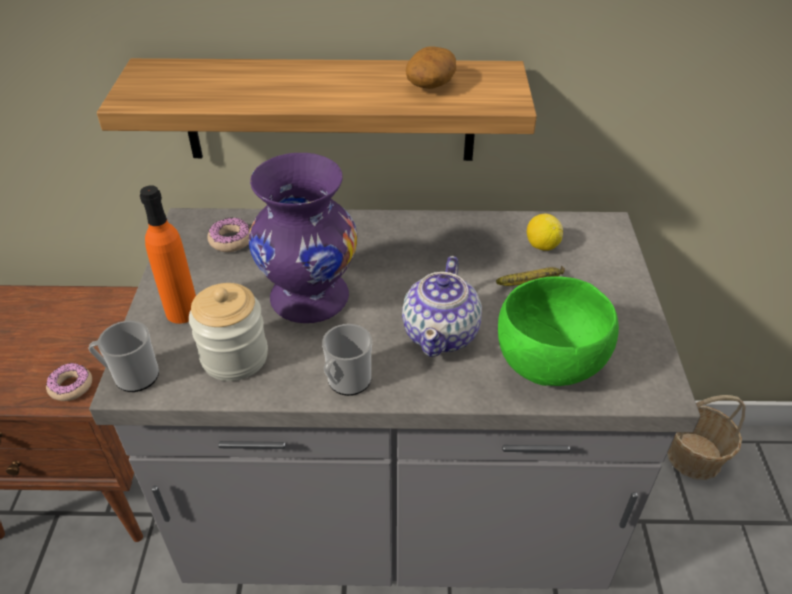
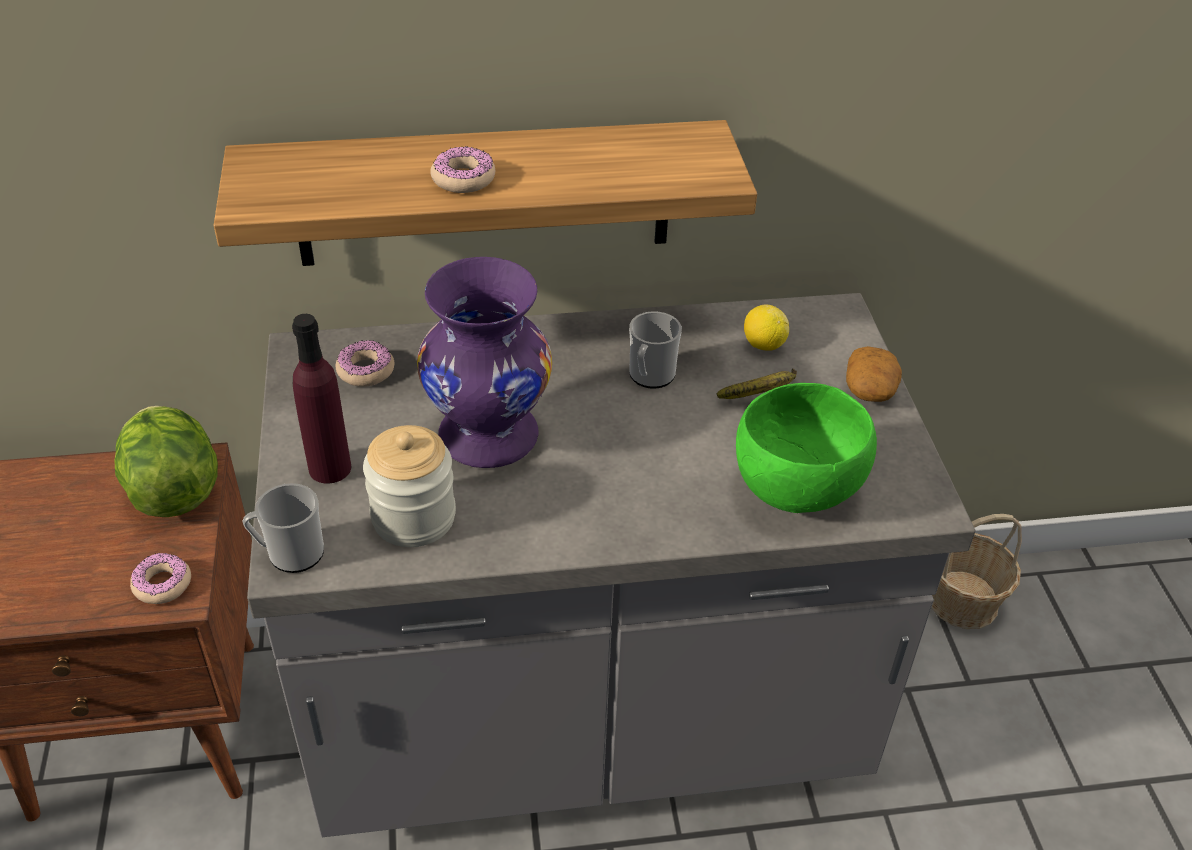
camera: 10 degrees left, 0 degrees up
(99, 318) = (173, 490): none -> lettuce
(182, 312) = (330, 468): orange bottle -> purple bottle
(300, 91) = (463, 179): none -> donut
(346, 382) = (560, 534): mug -> mug (649, 377)
(430, 84) = (622, 160): potato -> potato (870, 390)
(441, 333) = (662, 464): teapot -> none

